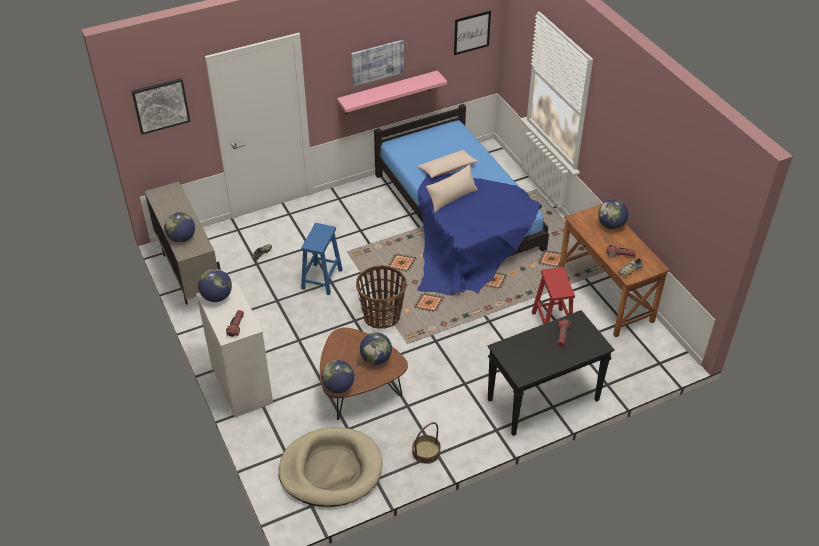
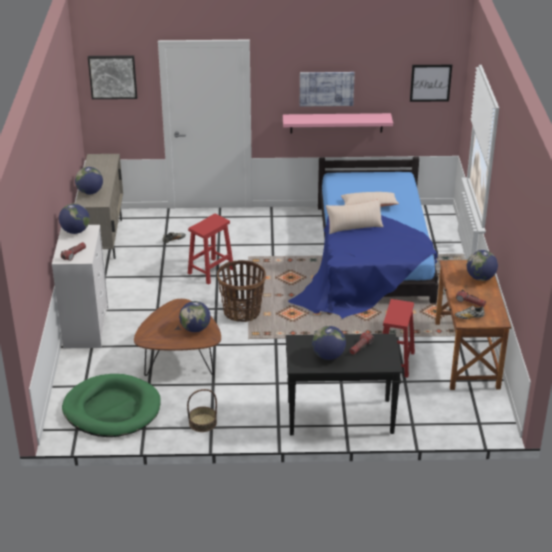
camera: 25 degrees right, 10 degrees down
(322, 278) = (211, 270): blue stool -> red stool
(331, 470) = (112, 409): beige dog bed -> green dog bed
(338, 387) = (147, 339): globe -> globe (328, 356)

